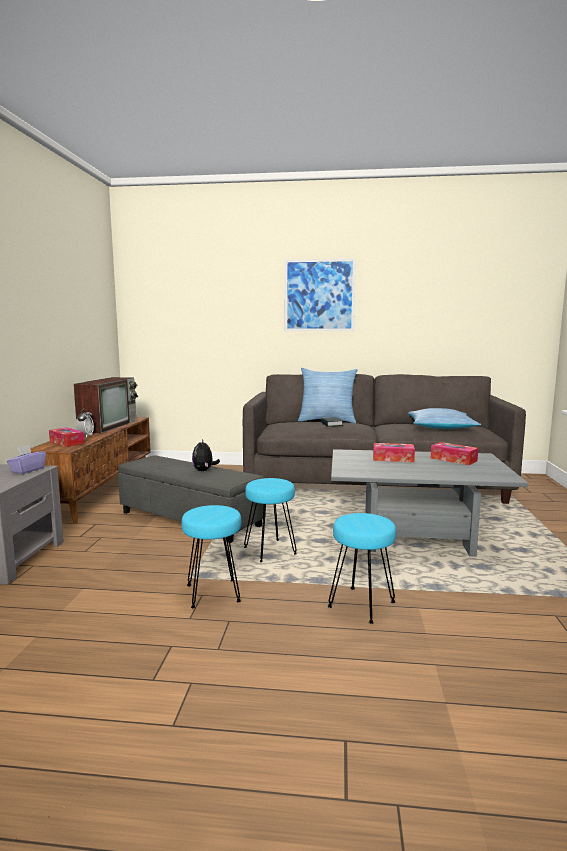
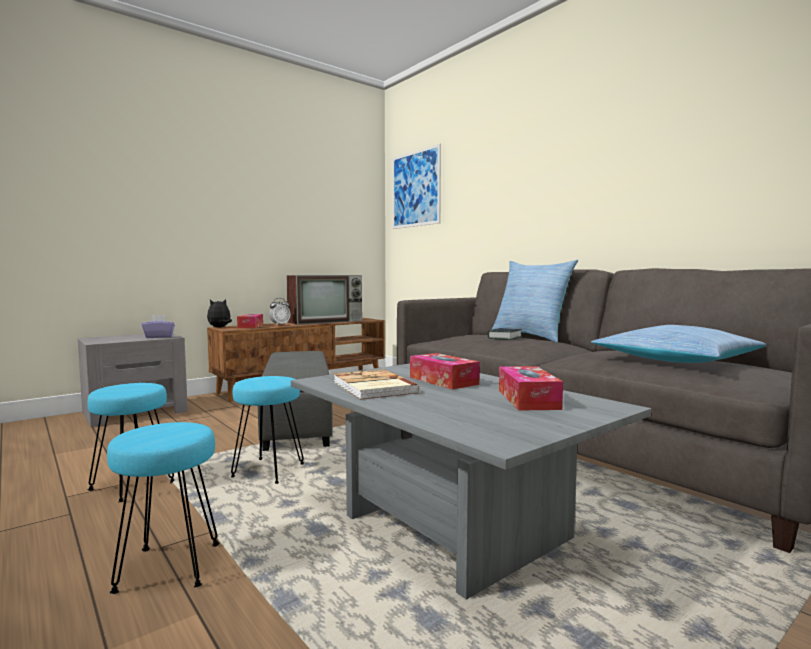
camera: 45 degrees right, 5 degrees down
(204, 470) = (300, 366): plush toy -> plush toy (220, 327)
(319, 295) = (563, 161): picture -> picture (415, 189)
(384, 469) = (372, 387): none -> book

